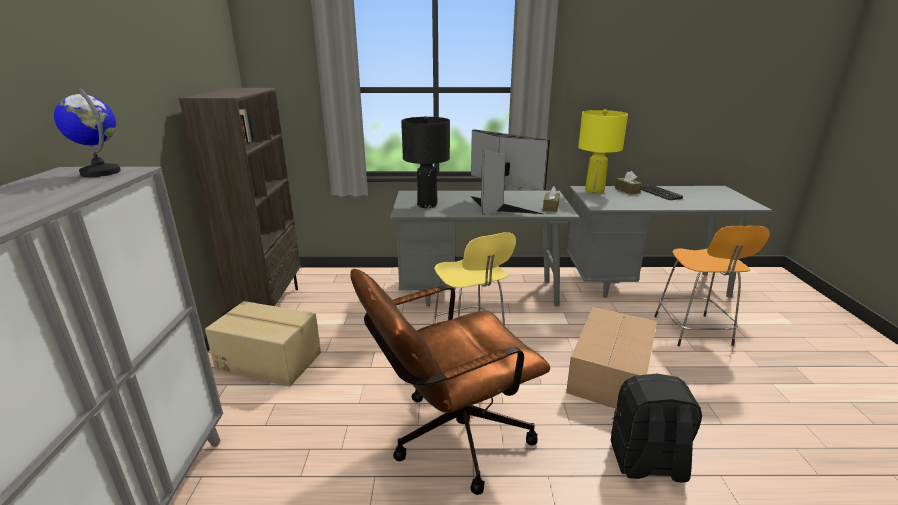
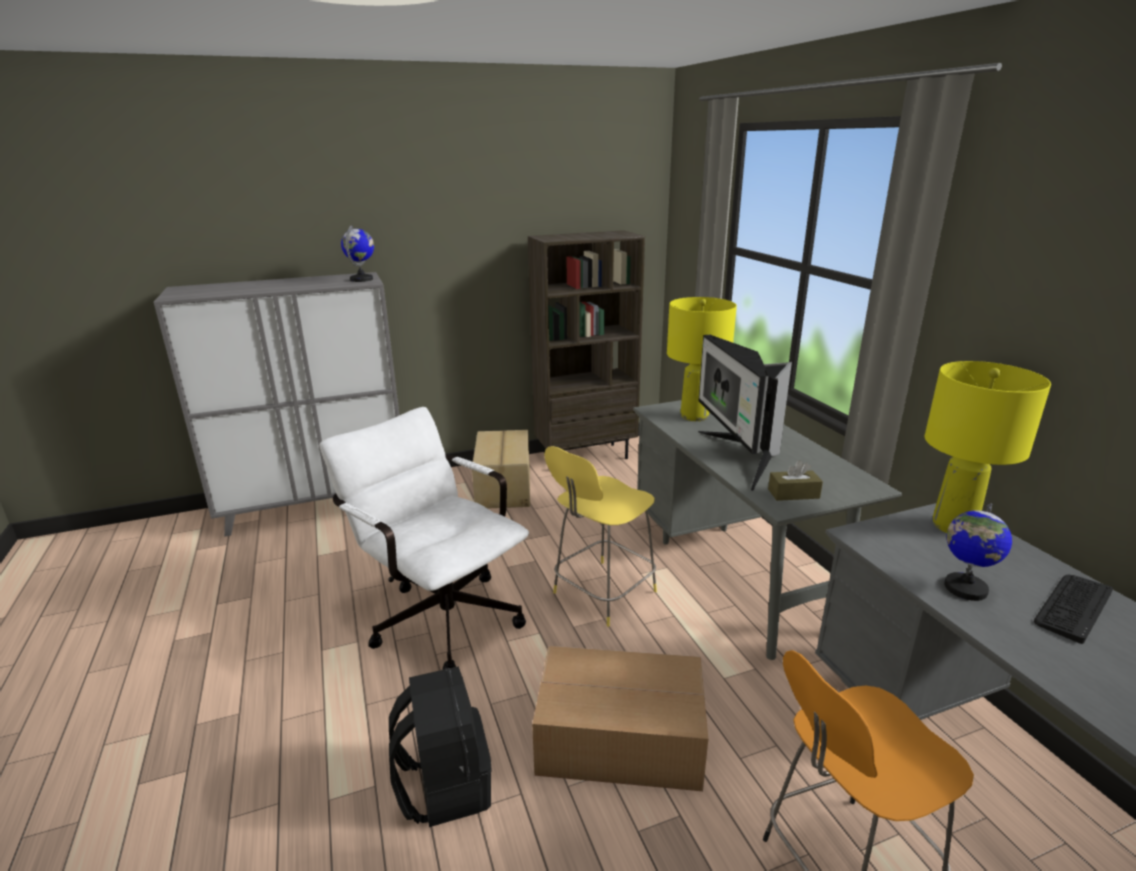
camera: 70 degrees right, 0 degrees up
(427, 205) = (694, 416): black table lamp -> yellow table lamp
(449, 438) = (439, 614): brown office chair -> white office chair
(498, 207) = (740, 457): monitor -> monitor turned 150 degrees clockwise
(627, 190) = (1021, 563): brown tissue box -> none
(645, 202) = (964, 588): none -> globe

